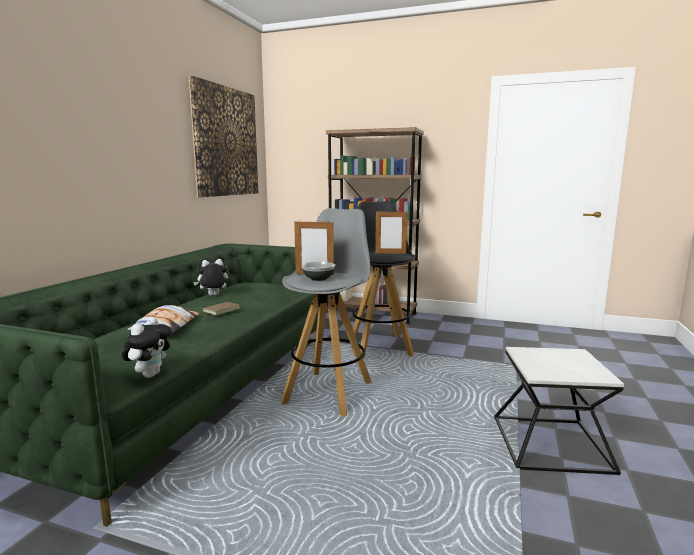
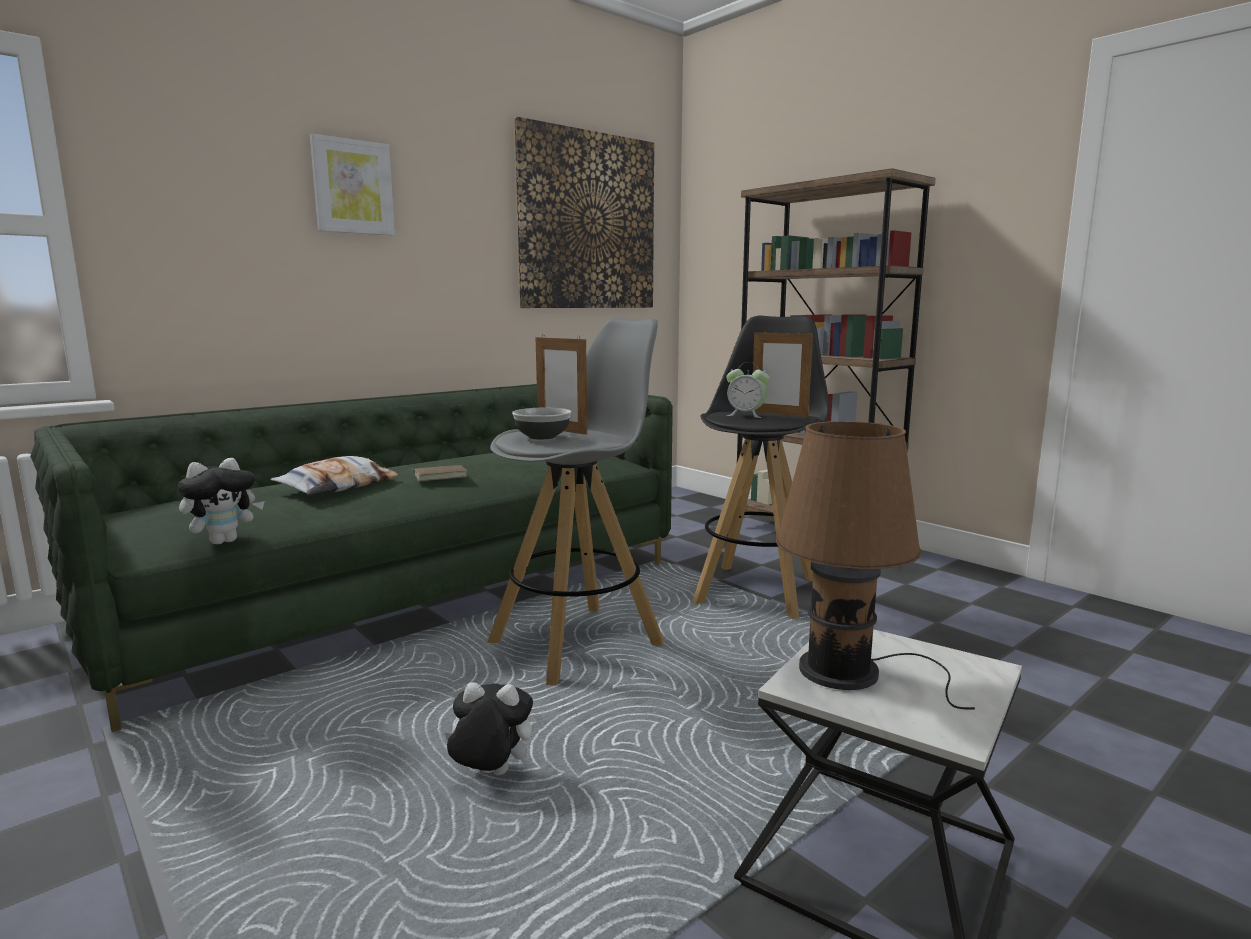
camera: 30 degrees right, 0 degrees up
(106, 118) = (352, 187): none -> picture
(213, 295) = (471, 456): plush toy -> plush toy (490, 775)
(379, 255) = (746, 415): none -> alarm clock
(544, 365) = (848, 671): none -> brown table lamp

